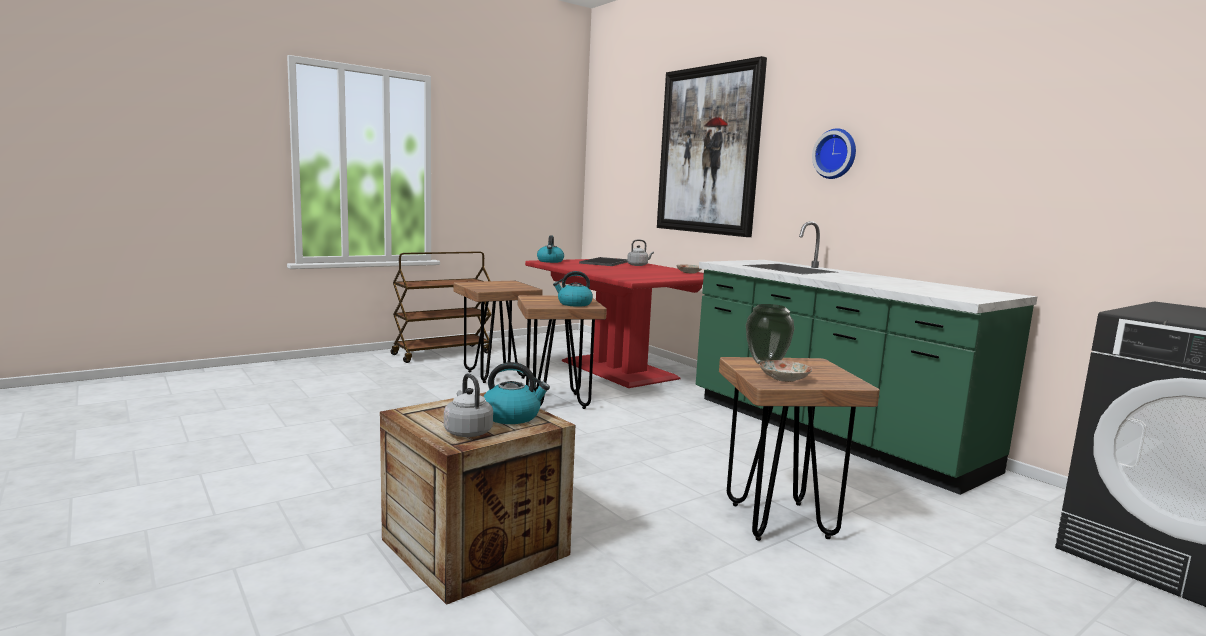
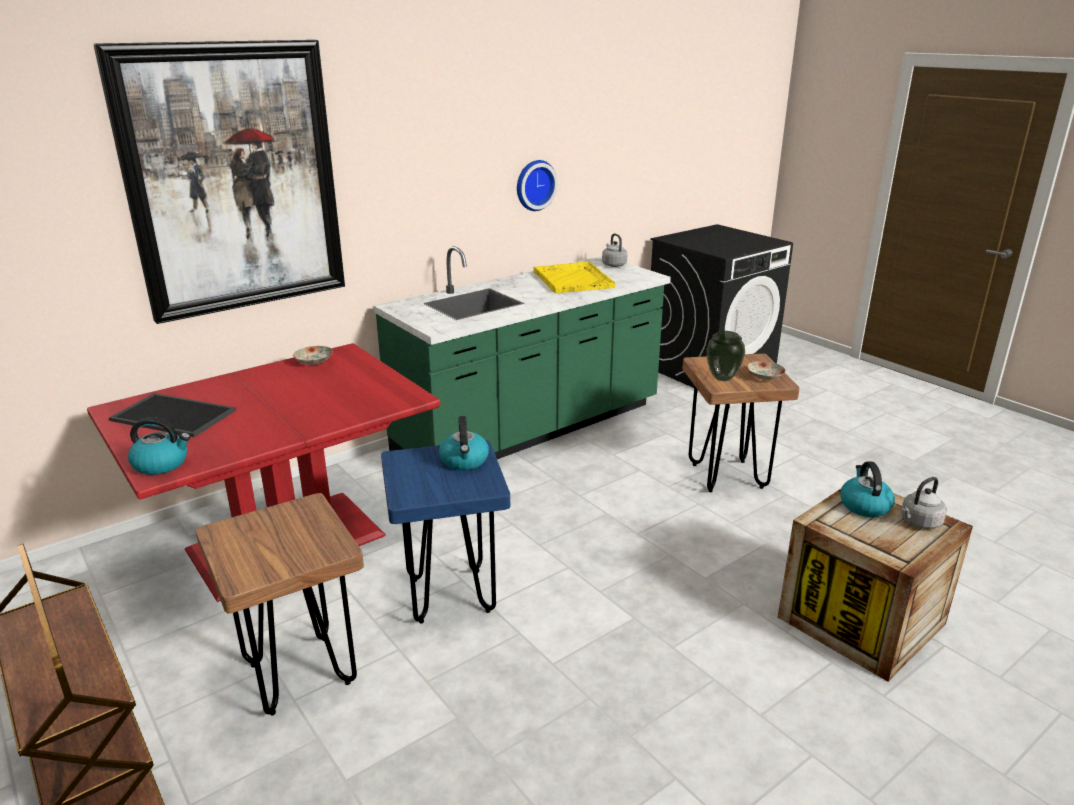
camera: 90 degrees left, 15 degrees up
(557, 401) = (450, 596): brown stool -> blue stool
(638, 265) = (220, 391): grey kettle -> grey kettle (613, 264)
(836, 154) = (433, 166): wall clock -> wall clock (534, 185)
(904, 284) = (572, 279): none -> yellow tray

